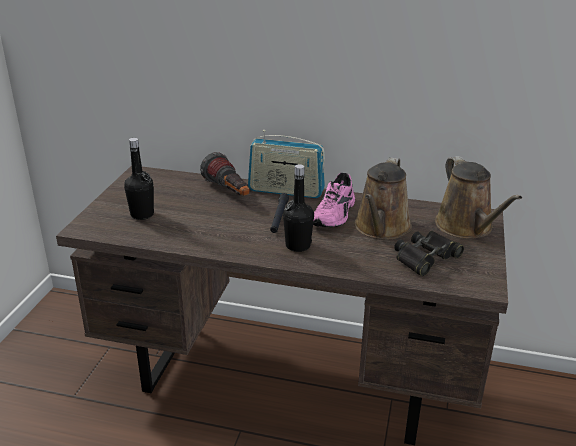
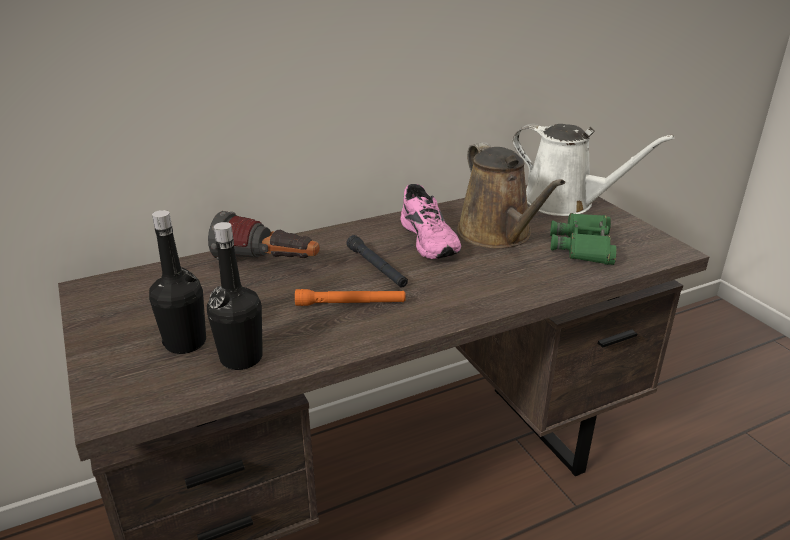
camera: 40 degrees left, 0 degrees up
(236, 229) = (350, 304): none -> orange flashlight
(286, 191) = (335, 235): radio -> none
(298, 246) = (450, 290): black bottle -> black bottle (241, 358)
(425, 258) = (583, 246): black binoculars -> green binoculars
(466, 227) = (564, 203): brown watering can -> white watering can

